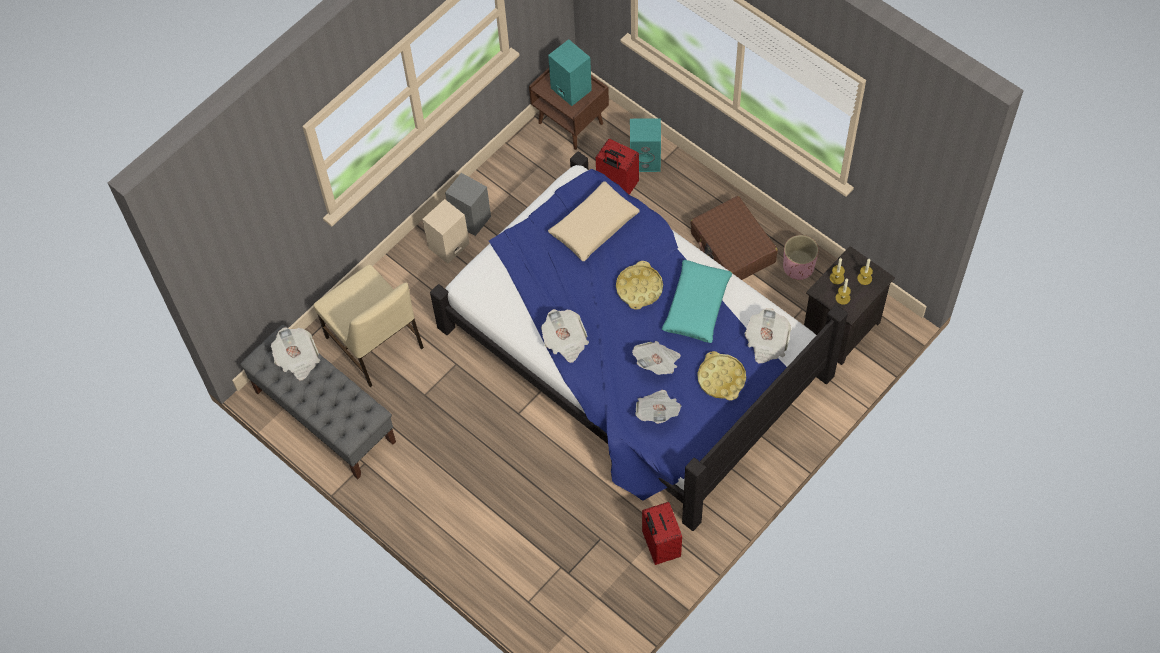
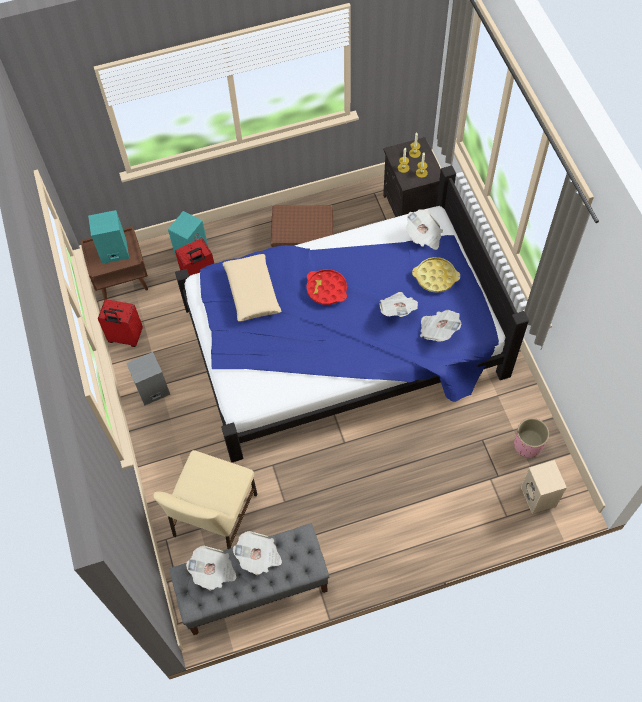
camera: 60 degrees left, 0 degrees up
(375, 344) = (214, 516): beige chair -> beige chair turned 120 degrees clockwise
(448, 247) = (166, 418): beige speaker -> beige speaker (539, 497)
(565, 341) = (338, 360): newspaper -> newspaper (259, 557)
(639, 288) = (326, 289): yellow tray -> red tray
(659, 546) = (510, 404): red suitcase -> red suitcase (125, 337)
(696, 306) = (365, 262): turquoise pillow -> none
(798, 267) = (345, 207): pink planter -> pink planter (528, 445)

